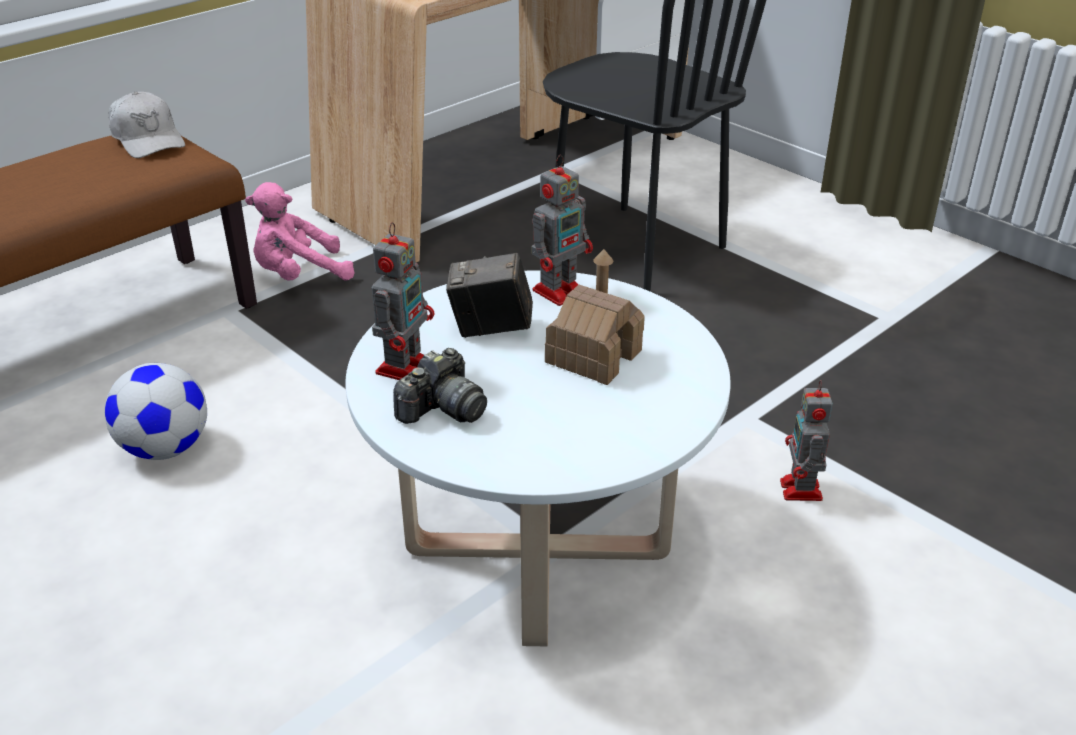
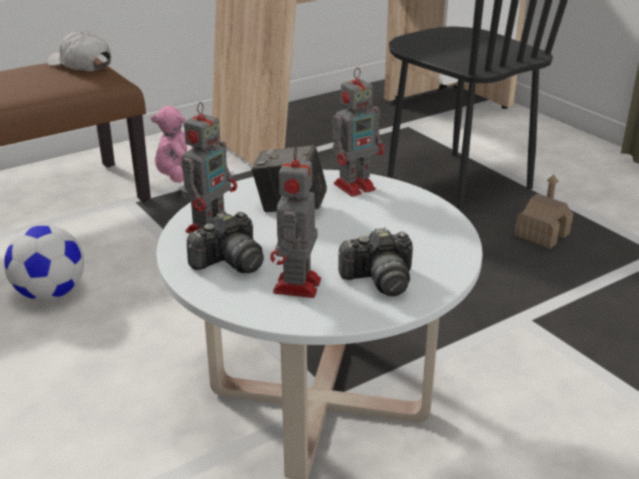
camera: 10 degrees right, 5 degrees down
(148, 139) = (80, 65): white cap -> white cap turned 150 degrees clockwise
(593, 356) = (368, 235): toy house -> toy house (542, 234)
(623, 414) = (379, 280): none -> camera
(801, 491) = (557, 382): toy robot -> toy robot (296, 287)

